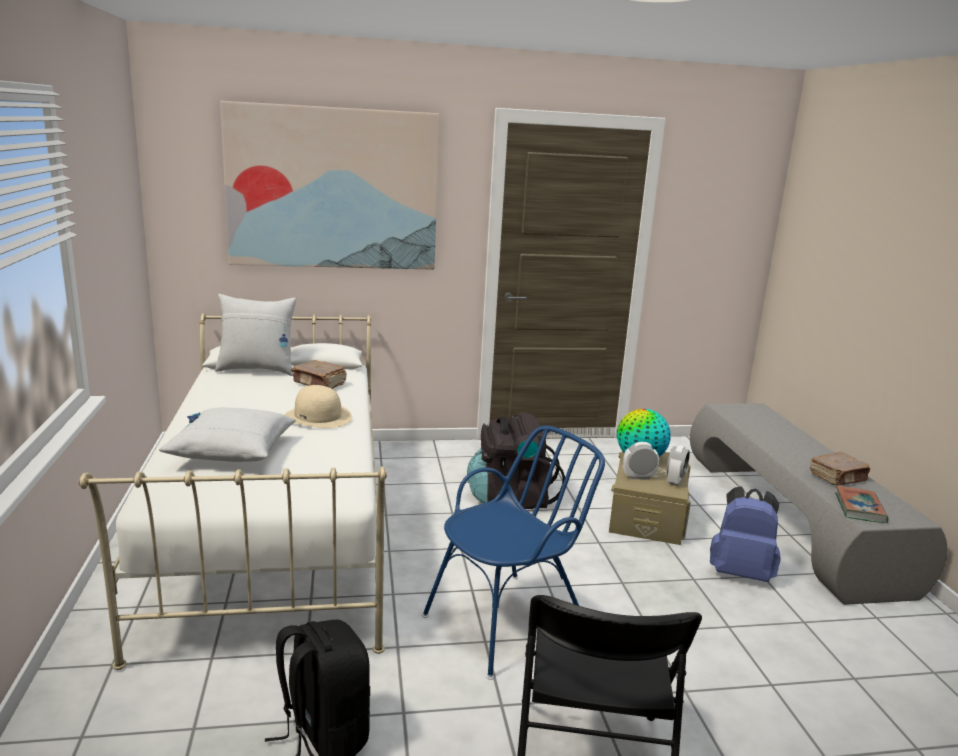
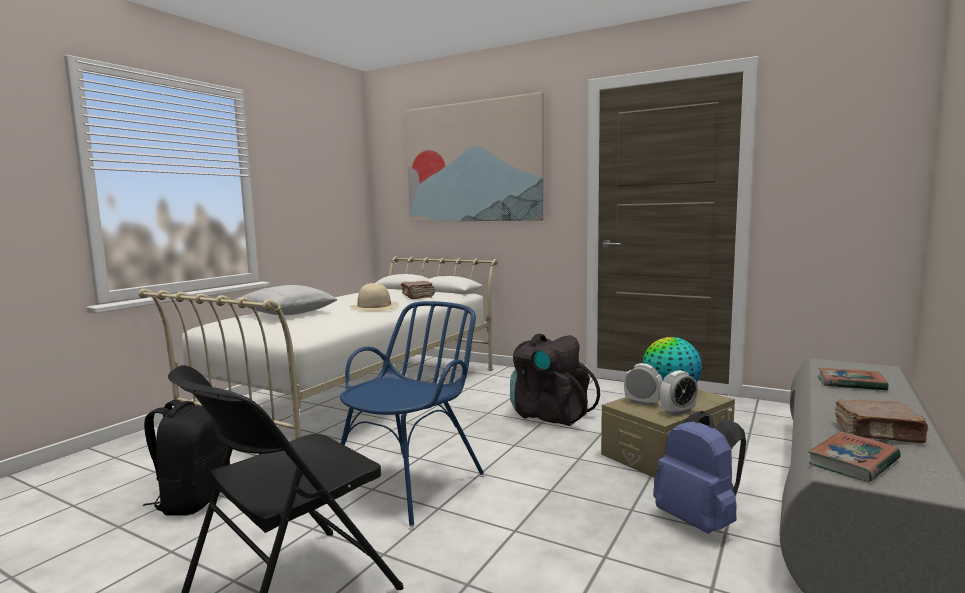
camera: 40 degrees right, 10 degrees down
(256, 370) = (399, 289): grey pillow -> none
(510, 620) = (412, 483): blue chair -> blue chair turned 60 degrees counterclockwise
(765, 429) = (851, 383): none -> book

